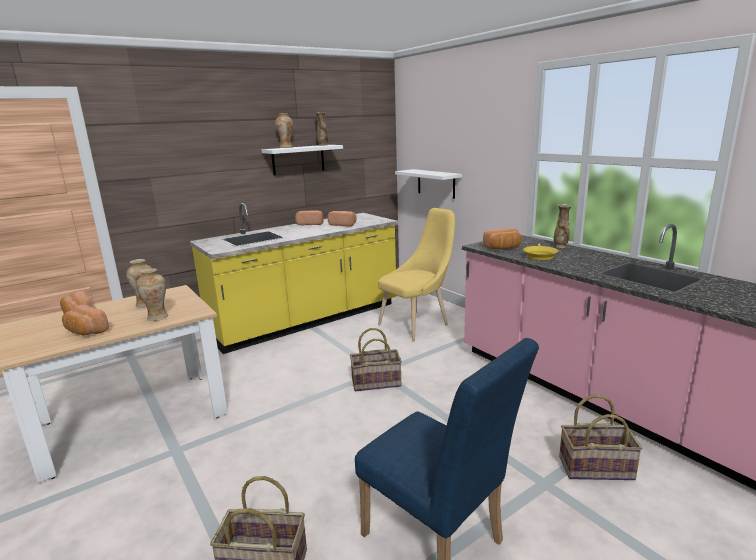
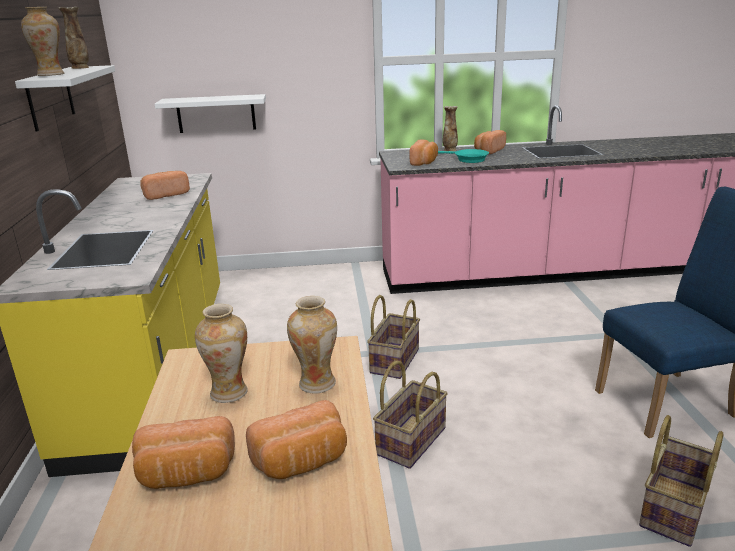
camera: 60 degrees left, 5 degrees up
(311, 224) = (108, 208): bread -> bread (488, 151)
(417, 324) = (290, 300): yellow chair -> none
(539, 256) = (468, 159): yellow frying pan -> turquoise frying pan
(596, 467) = (609, 309): basket -> basket (410, 440)

